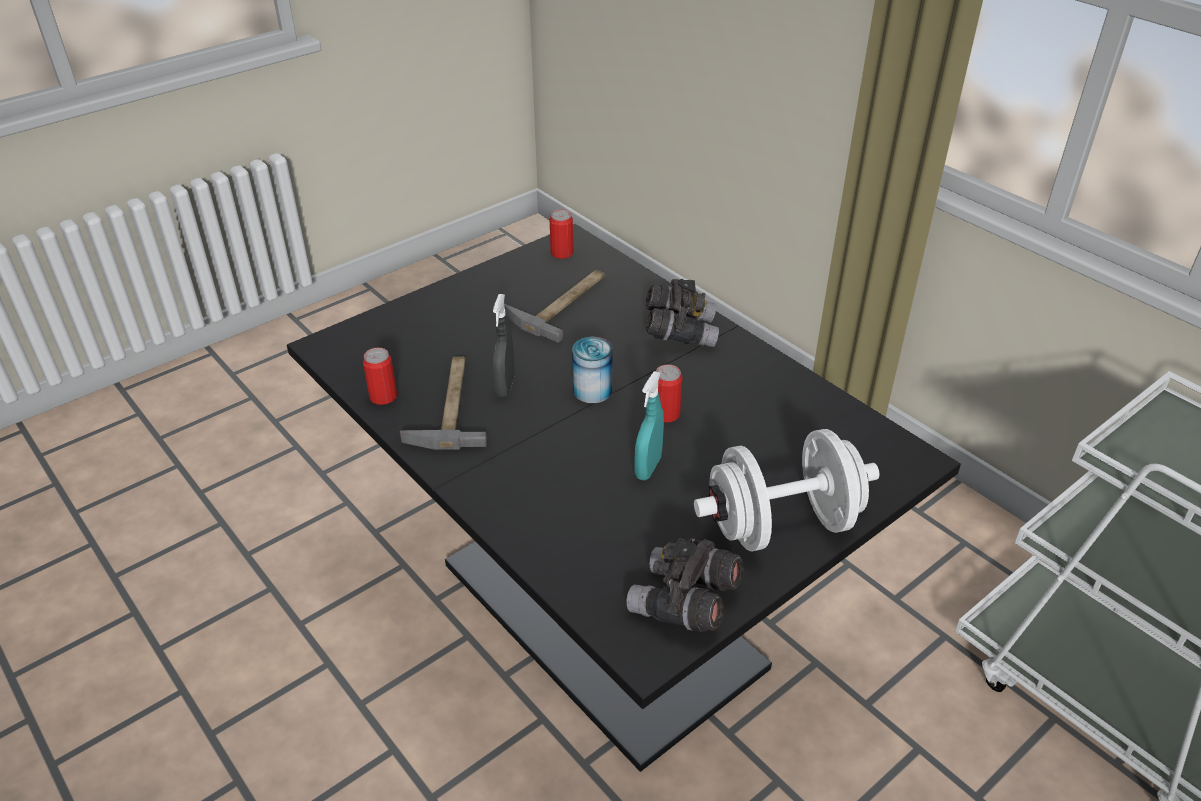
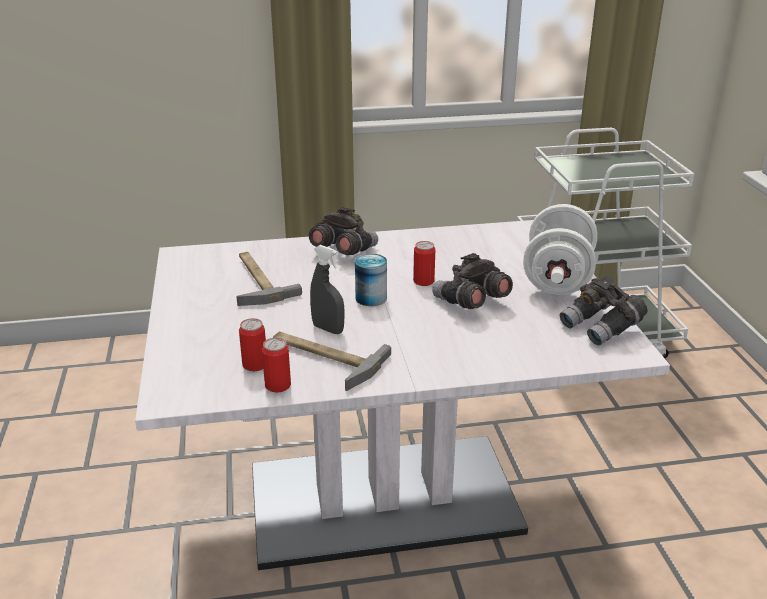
camera: 60 degrees left, 10 degrees down
(562, 253) = (191, 262): can -> can (255, 365)
(600, 615) = (383, 500): black dining table -> white dining table
(648, 468) = (470, 302): turquoise spray bottle -> grey binoculars

